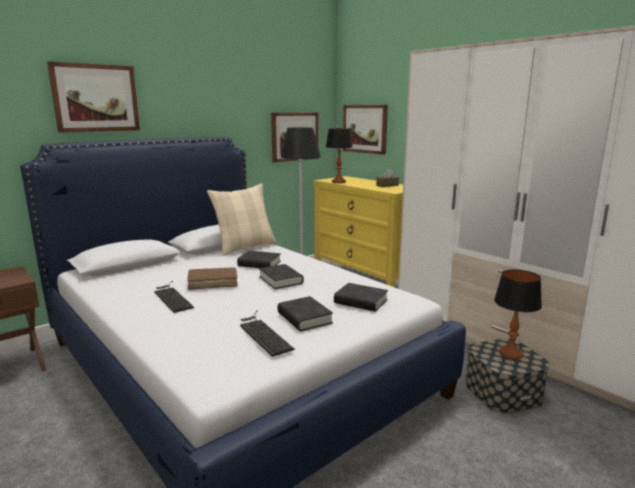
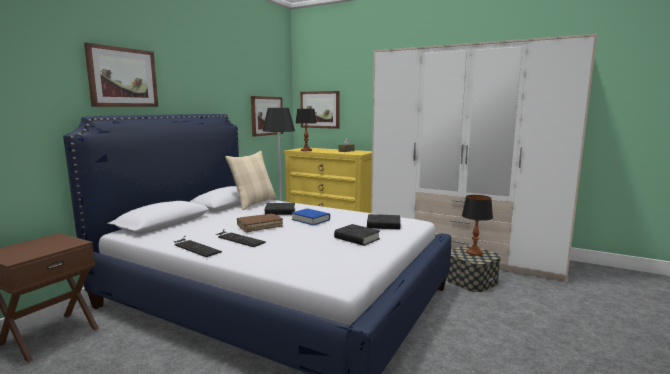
camera: 20 degrees left, 5 degrees down
(263, 333) = (340, 249): keyboard -> keyboard (194, 247)
(280, 280) = (310, 220): black book -> blue book

